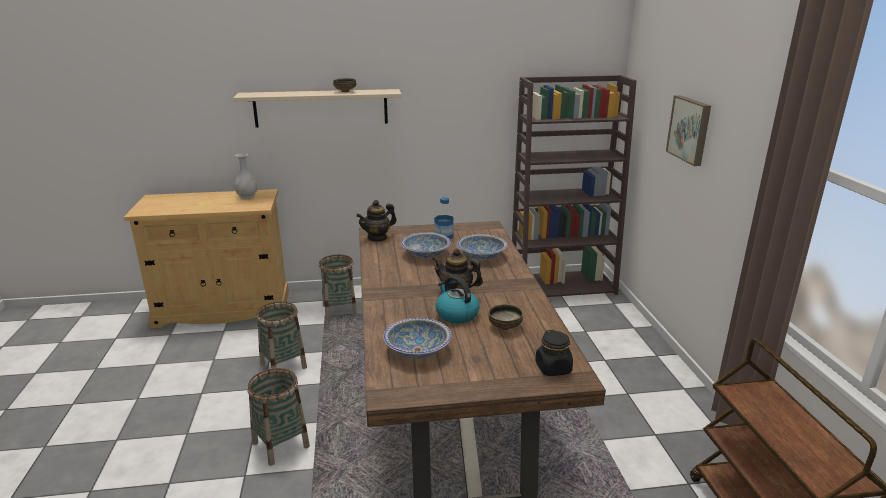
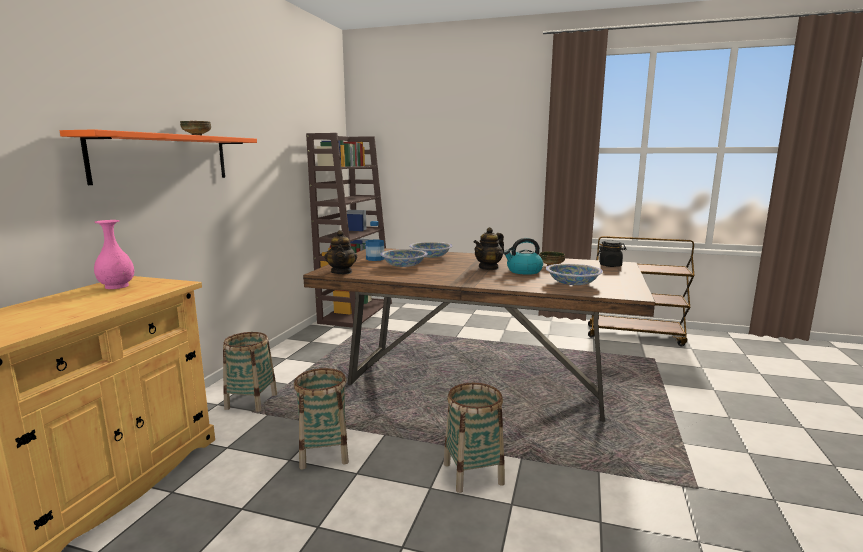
camera: 65 degrees left, 10 degrees down
(247, 196) = (117, 286): white vase -> pink vase
(321, 108) = (164, 158): beige shelf -> orange shelf
(690, 129) = (449, 157): picture -> none

